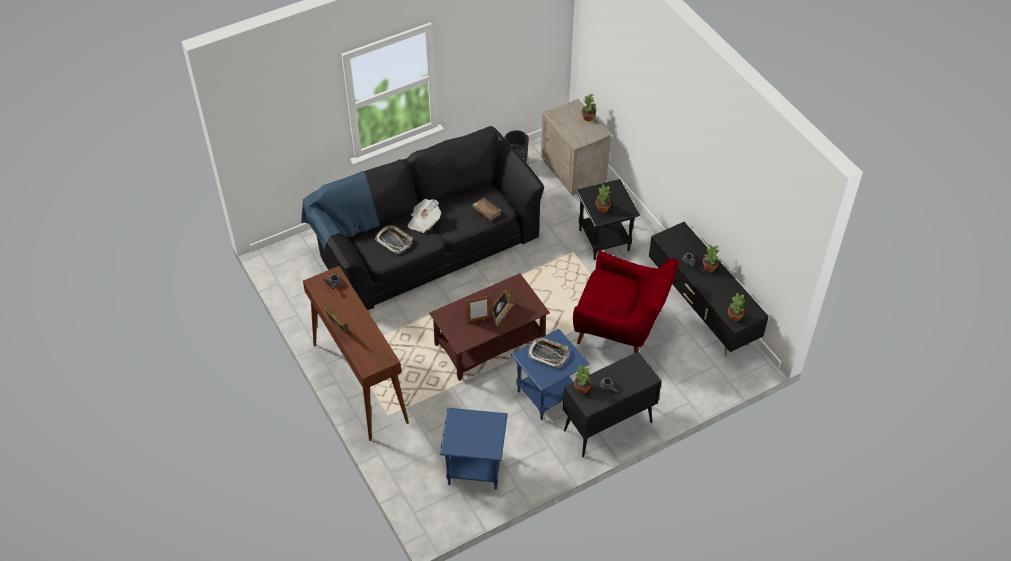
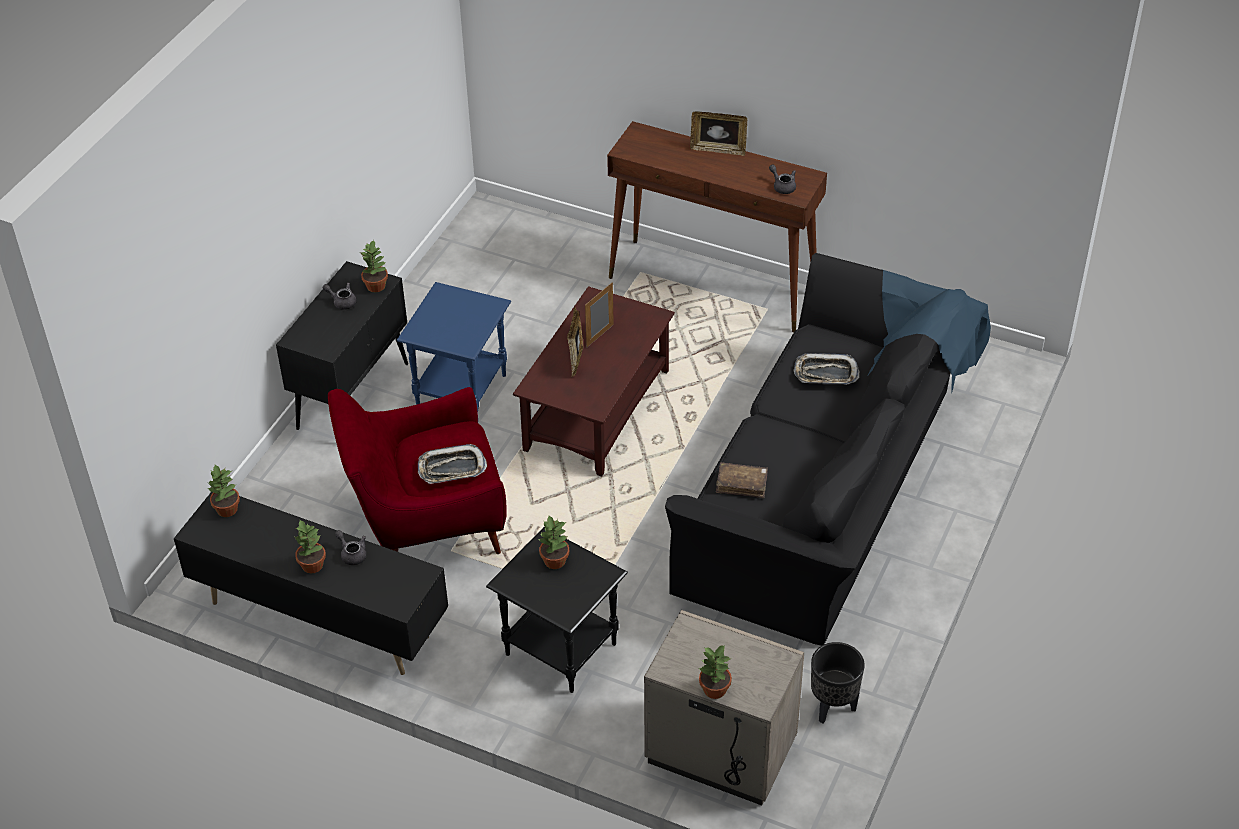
camera: 145 degrees right, 5 degrees down
(424, 222) = (815, 421): newspaper -> none
(474, 468) = (485, 275): blue side table -> none
(548, 354) = (460, 322): tray -> tray (451, 469)

